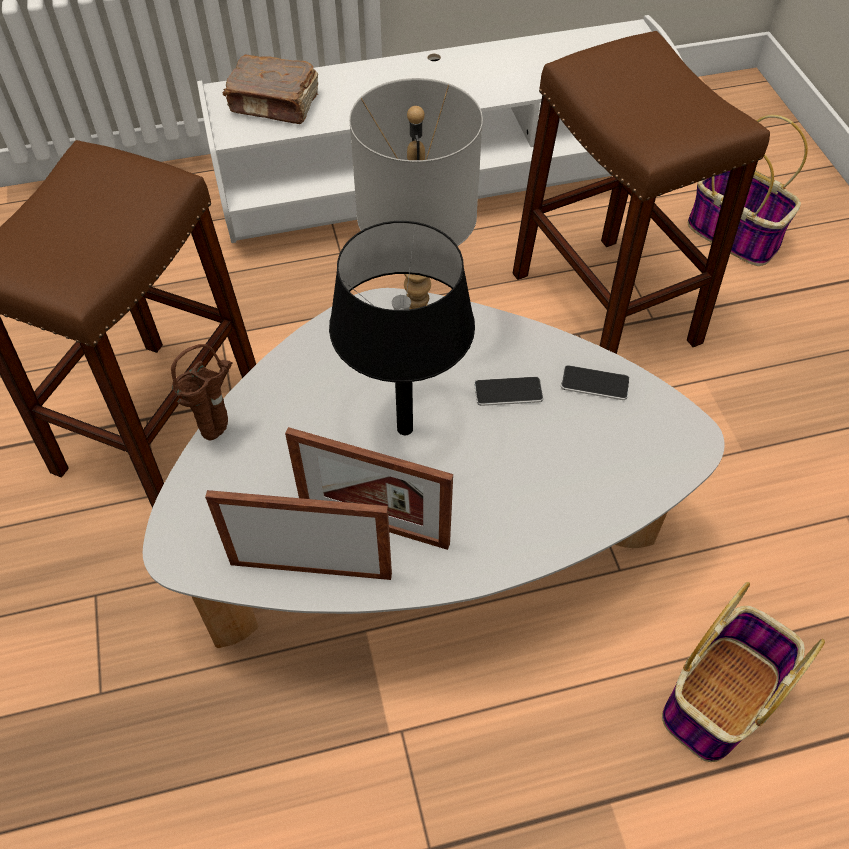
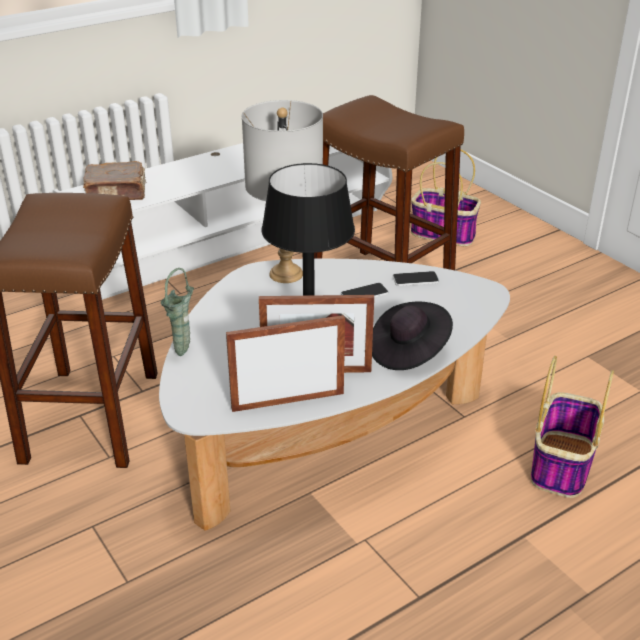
camera: 20 degrees left, 20 degrees down
(220, 433) = (184, 352): brown vase -> green vase
(518, 525) = (408, 351): none -> black hat

